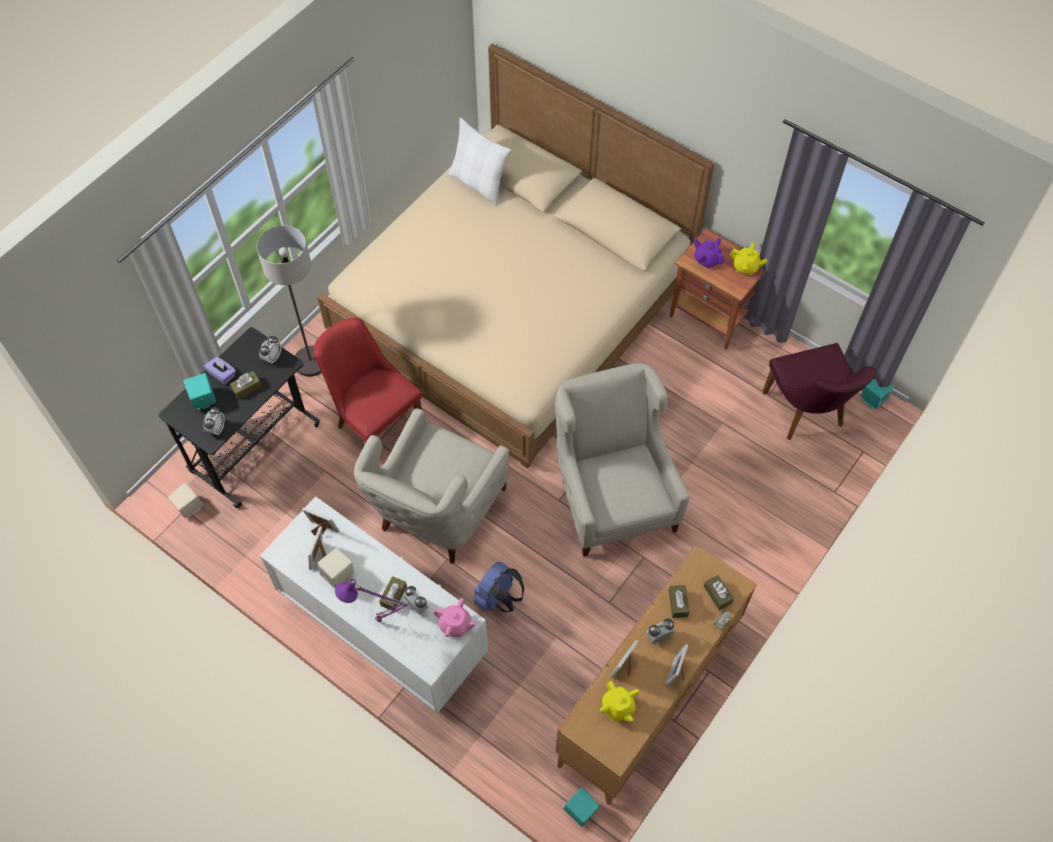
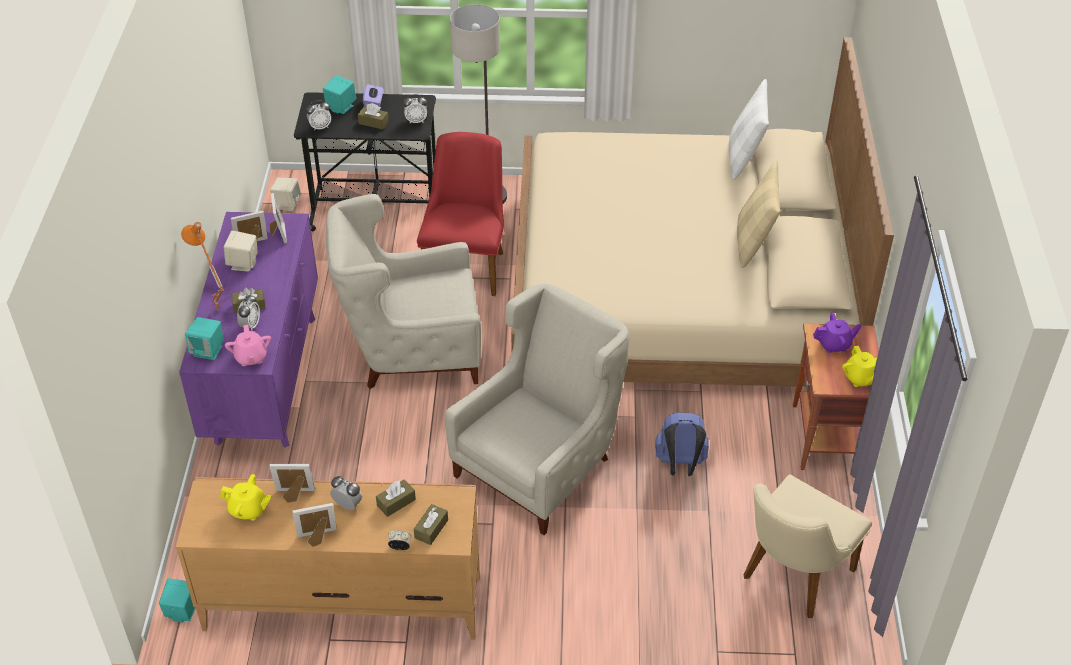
camera: 55 degrees right, 15 degrees down
(379, 623) = (215, 310): purple table lamp -> orange table lamp
(383, 631) = (264, 378): white dresser -> purple dresser
(498, 598) = (358, 438): blue backpack -> blue backpack (680, 465)
(570, 237) = (753, 242): none -> beige pillow
(618, 707) = (248, 510): yellow teapot -> yellow teapot turned 105 degrees counterclockwise
(707, 259) = (834, 344): purple teapot -> purple teapot turned 75 degrees clockwise
(806, 414) = (791, 578): purple chair -> beige chair
(872, 399) = (874, 630): turquoise speaker -> turquoise speaker (208, 351)

